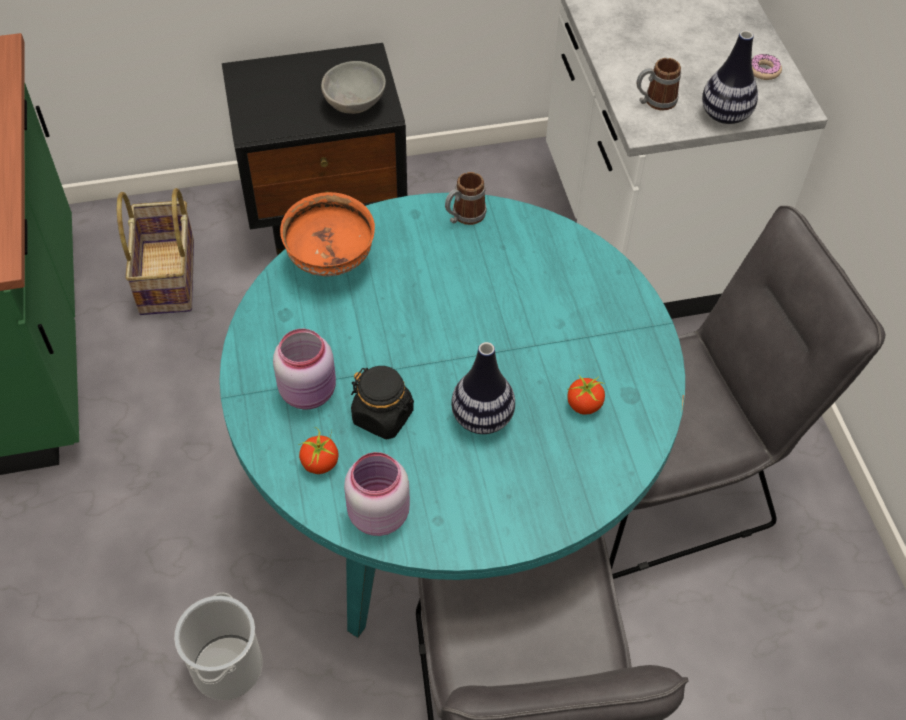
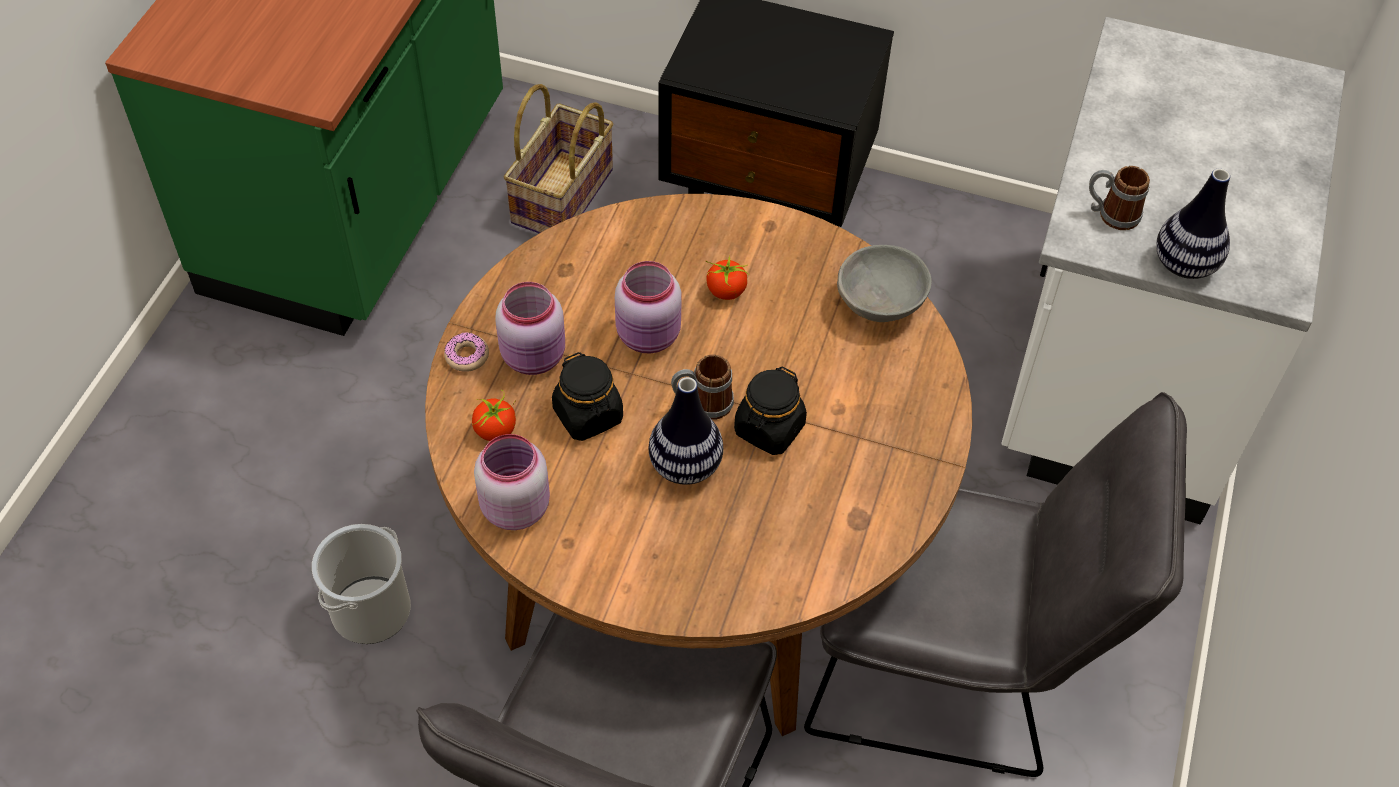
camera: 30 degrees right, 0 degrees up
(332, 263) = (648, 239): orange bowl -> none
(355, 105) = (815, 88): grey bowl -> grey bowl (880, 306)
(386, 335) = (649, 336): none -> pink jar
(450, 503) = (693, 566): turquoise dining table -> brown dining table
(464, 216) = (819, 251): mug -> mug (702, 404)
(522, 361) = (769, 429): none -> black jar
(584, 405) = (800, 505): tomato -> tomato (725, 291)
(764, 71) = (1275, 234): donut -> donut (467, 356)

